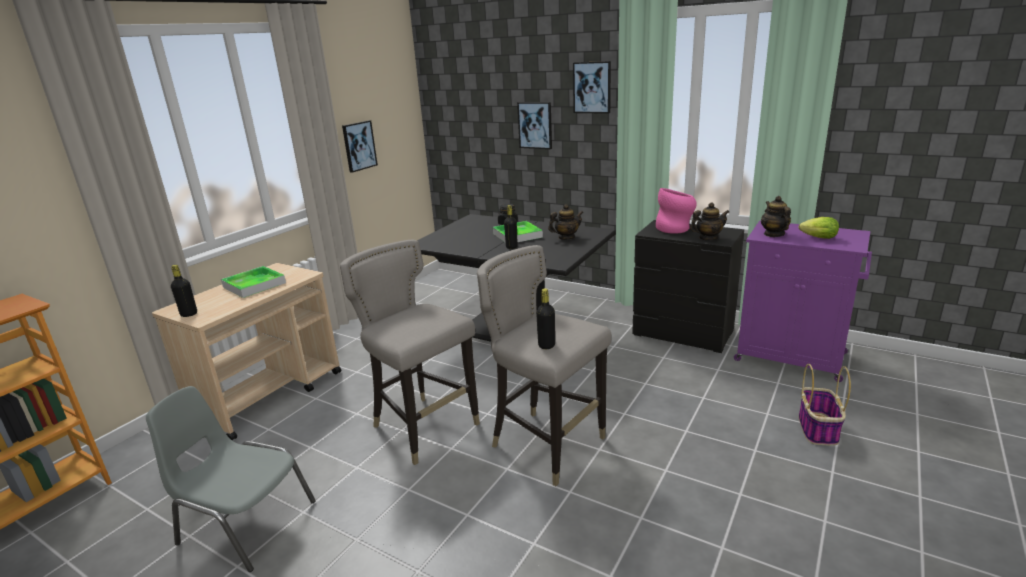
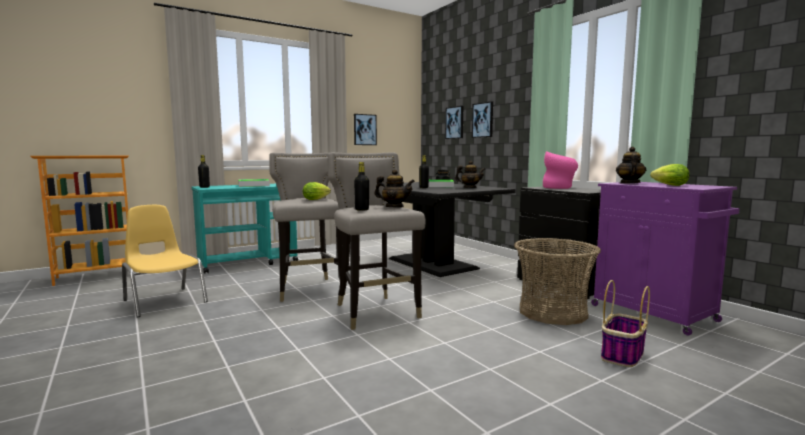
camera: 25 degrees right, 15 degrees down
(245, 522) = (164, 301): grey chair -> yellow chair
(270, 395) = (248, 262): beige cart -> turquoise cart
(428, 318) = (317, 199): none -> lettuce
(592, 87) = (519, 86): picture -> picture (455, 122)
(708, 238) = (577, 190): teapot -> teapot (394, 207)
(713, 383) = (553, 312): none -> basket

